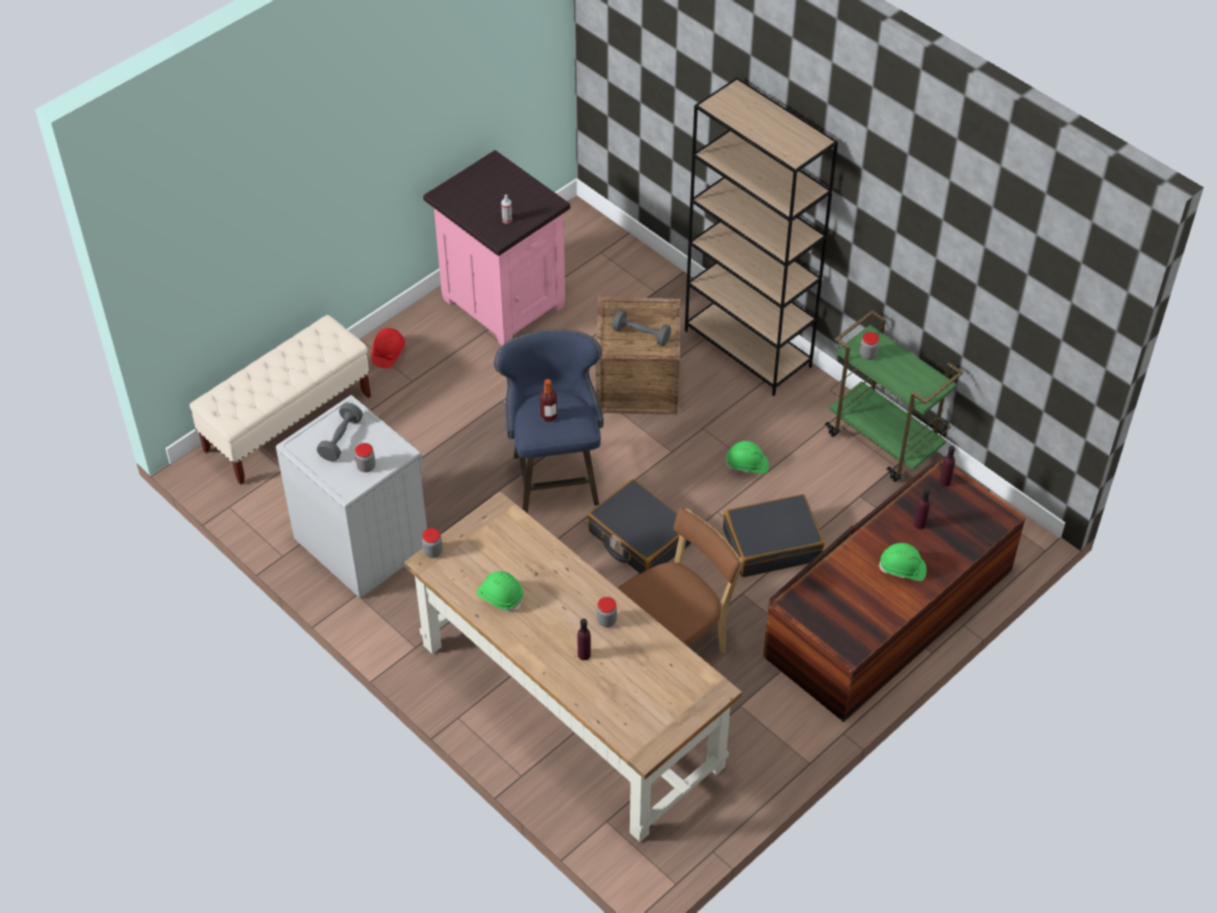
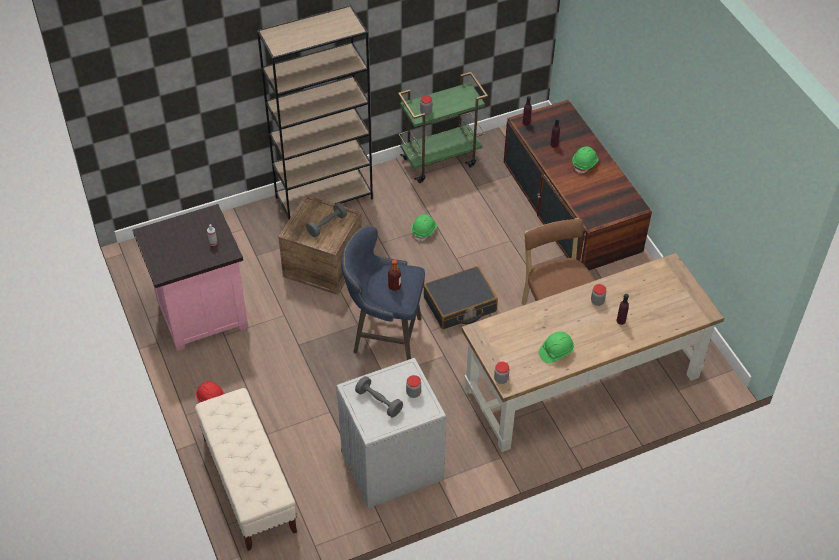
camera: 70 degrees left, 0 degrees up
(771, 544) = (495, 240): black suitcase -> none

